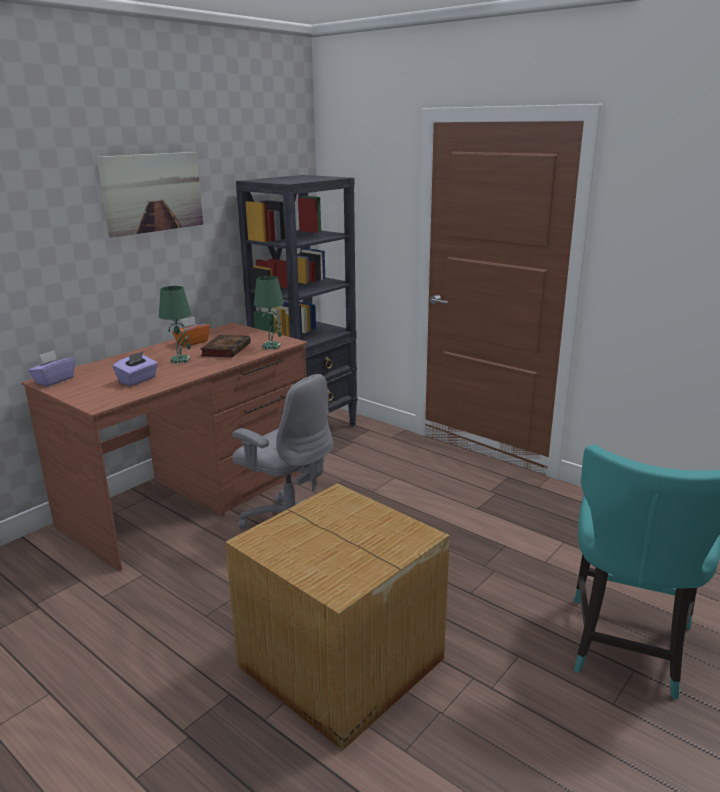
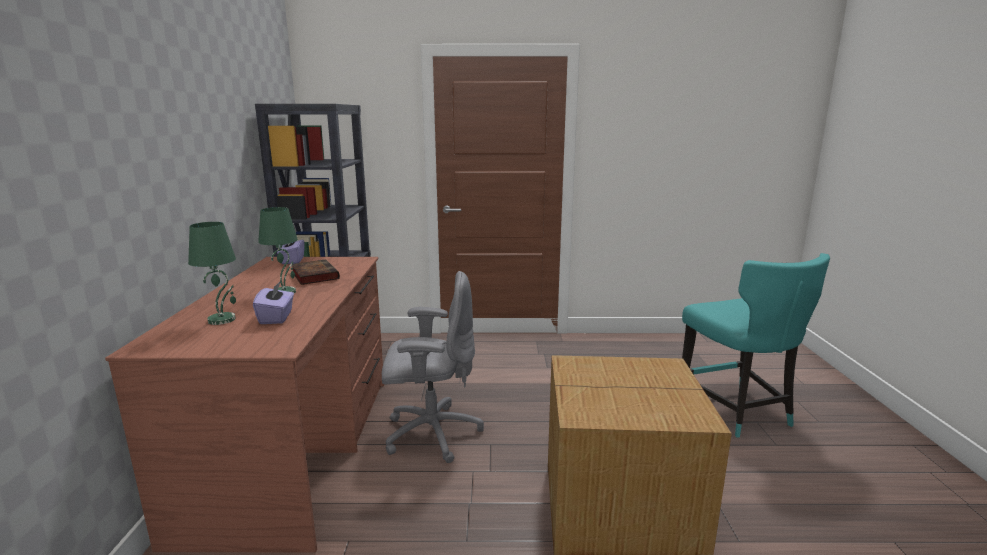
camera: 40 degrees left, 5 degrees down
(54, 380) = (159, 344): purple tissue box -> purple tissue box (292, 261)
(153, 193) = (197, 107): picture -> none
(192, 342) = (261, 278): orange tissue box -> none
(272, 346) = (355, 265): green table lamp -> green table lamp (222, 319)

